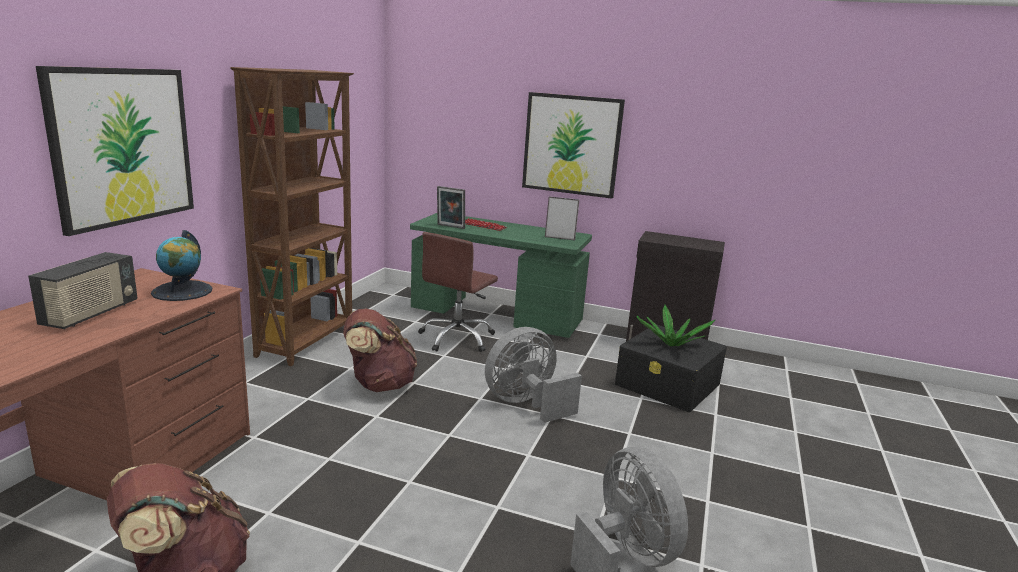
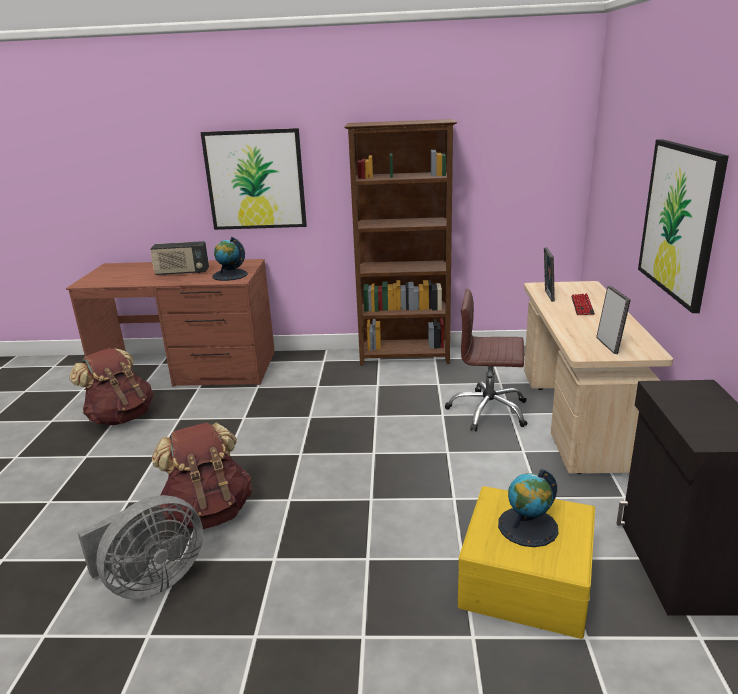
camera: 75 degrees right, 5 degrees up
(379, 384) = (359, 403): brown backpack -> brown backpack (209, 512)
(496, 315) = (576, 417): green desk -> beige desk
(526, 404) = (381, 480): grey fan -> none
(668, 384) = (525, 580): black storage box -> yellow storage box
(671, 344) = (528, 527): potted plant -> globe

